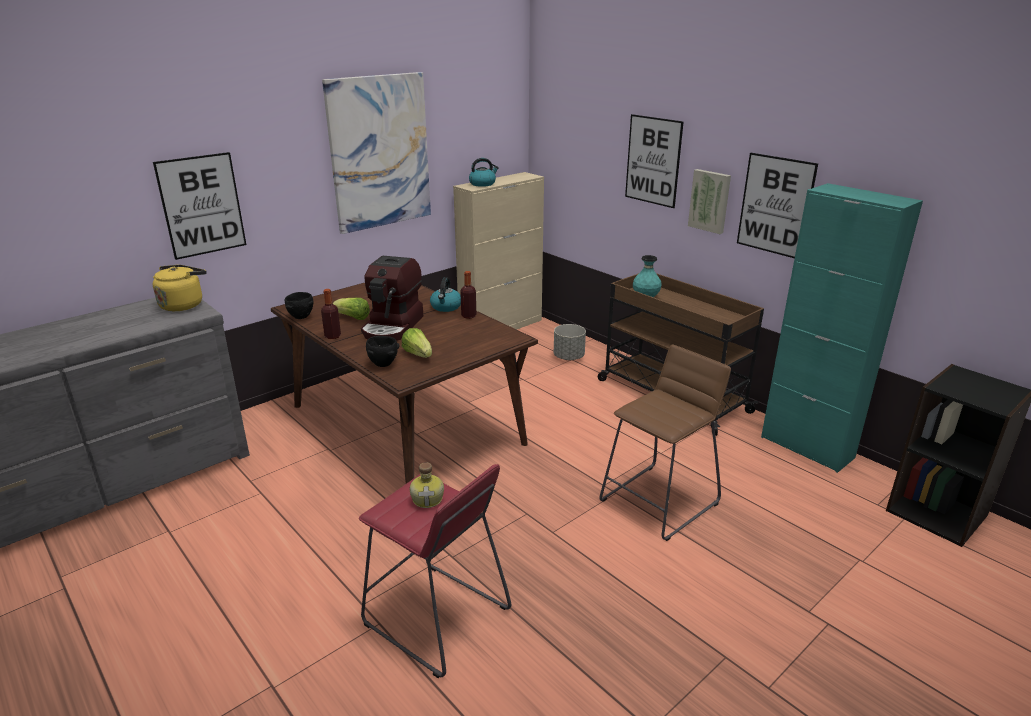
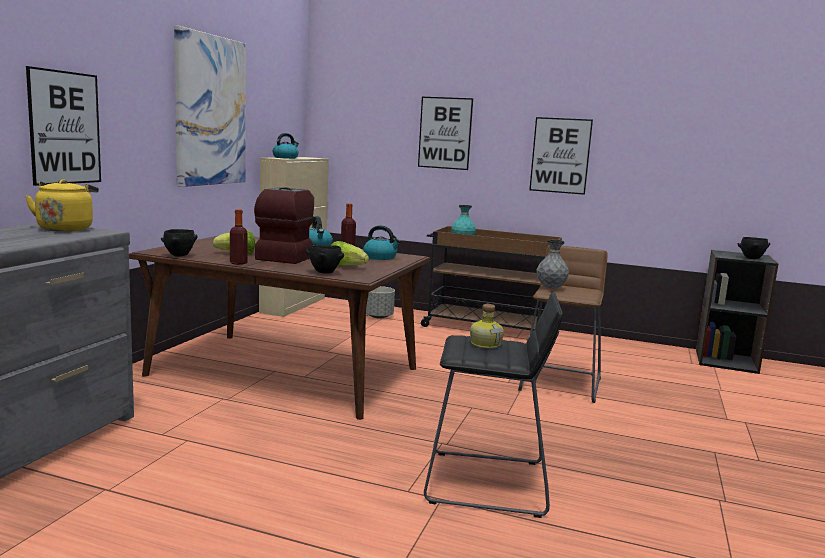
camera: 30 degrees left, 15 degrees down
(393, 327) = (289, 256): coffee machine -> coffee machine turned 150 degrees counterclockwise
(436, 617) = (486, 483): red stool -> black stool
(480, 337) = (380, 257): none -> kettle
(646, 402) = (550, 288): none -> grey vase
(710, 201) = (502, 159): picture -> none
(807, 447) = (614, 343): turquoise cabinet -> none
(980, 398) = (751, 259): none -> black bowl

